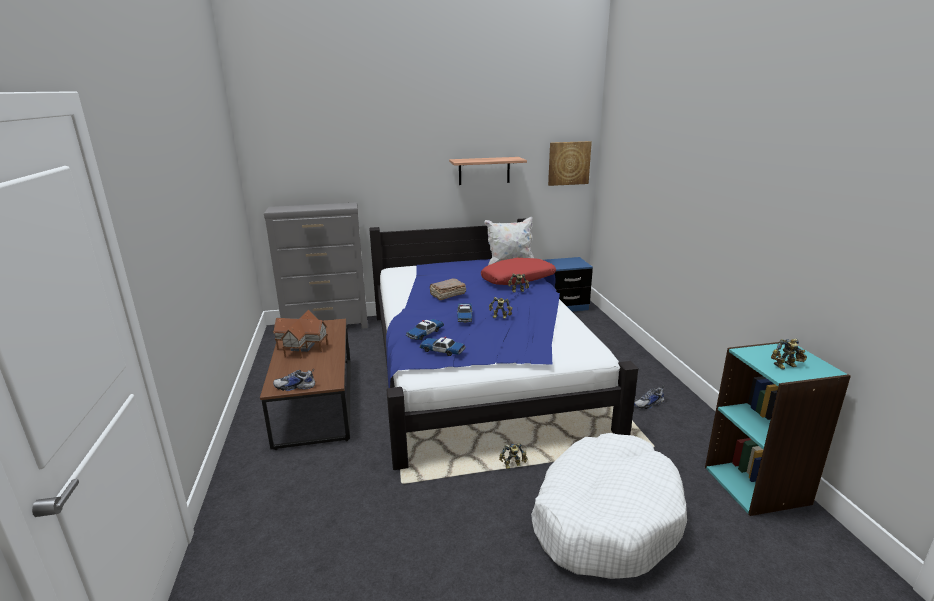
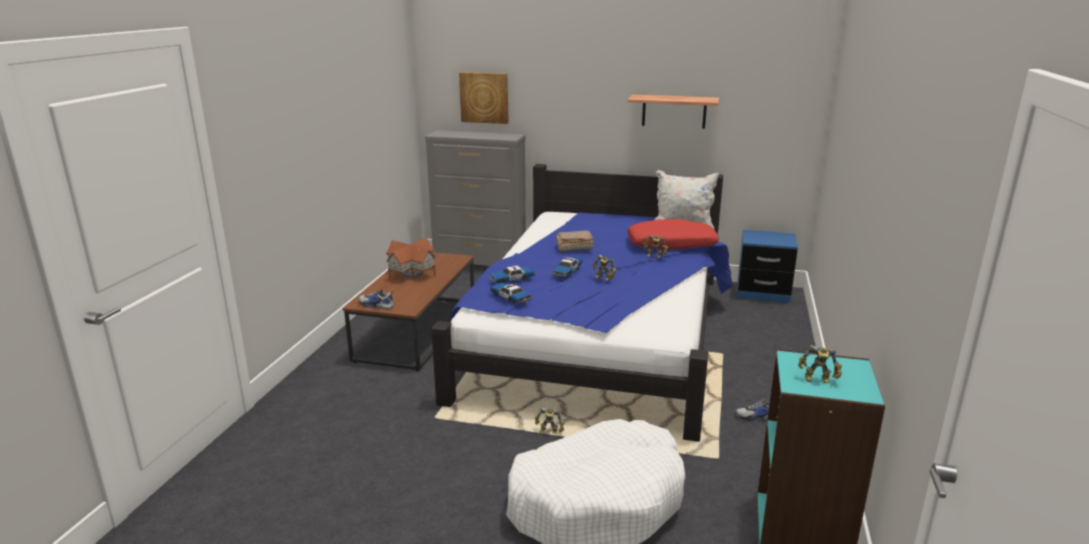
camera: 25 degrees right, 0 degrees up
(568, 163) = (787, 110): picture -> picture (484, 97)

